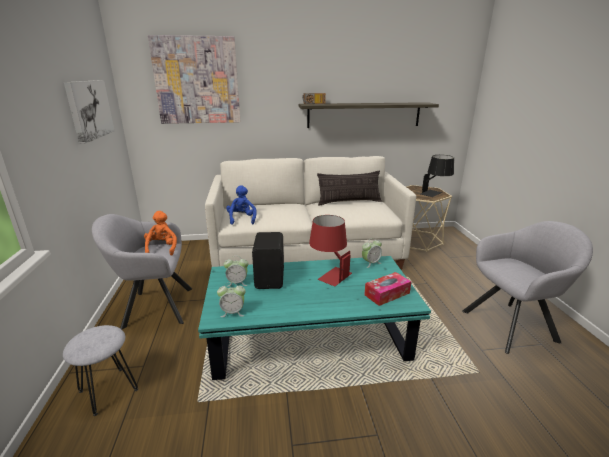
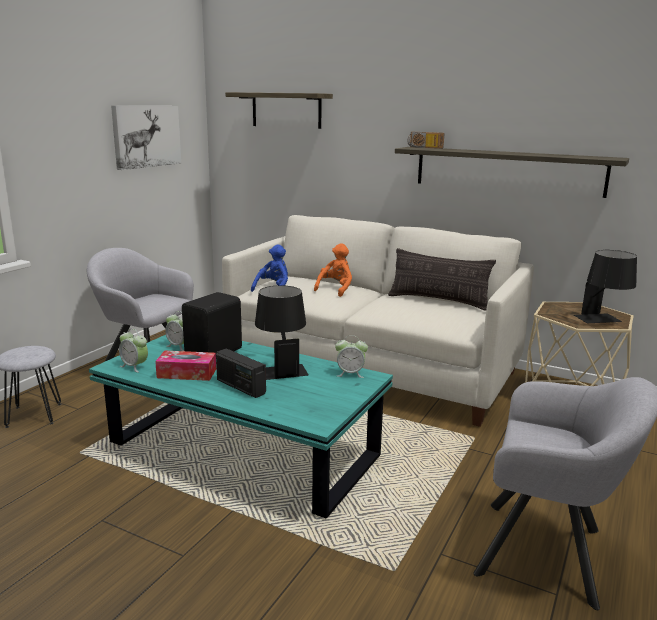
camera: 35 degrees right, 5 degrees down
(162, 248) = (165, 299): orange plush toy -> orange plush toy (335, 289)
(197, 81) = (286, 110): picture -> shelf
(329, 274) = (281, 367): red table lamp -> black table lamp
(330, 297) = (240, 387): none -> radio
(387, 294) = (307, 405): tissue box -> tissue box (187, 373)

